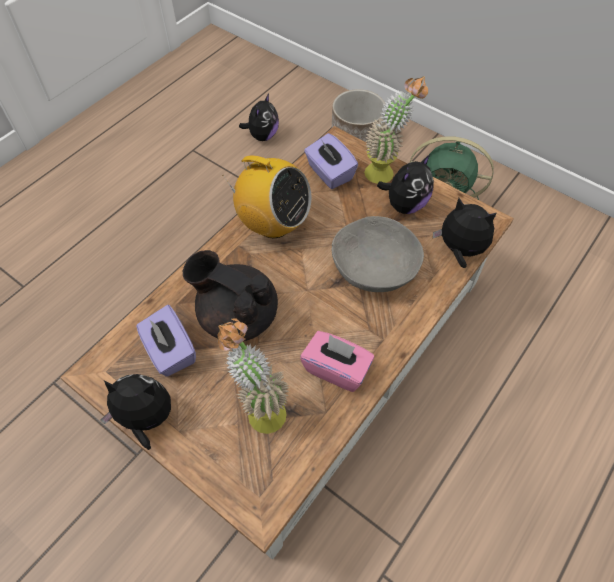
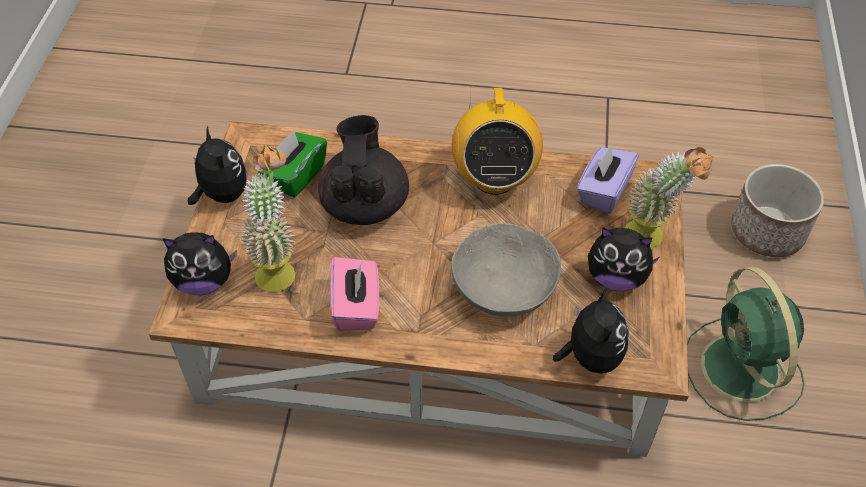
camera: 60 degrees right, 5 degrees down
(170, 351) = (296, 176): purple tissue box -> green tissue box
(262, 135) = (685, 143): plush toy -> plush toy (204, 282)

